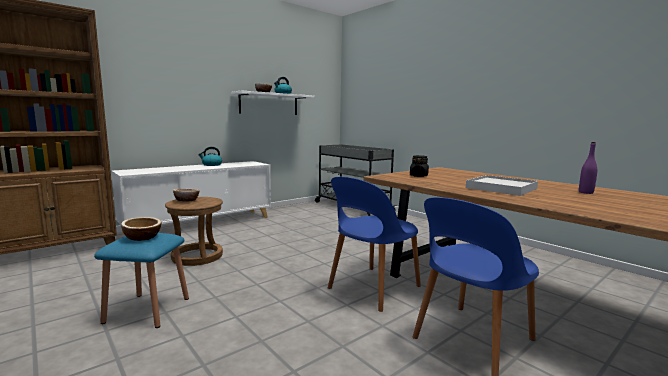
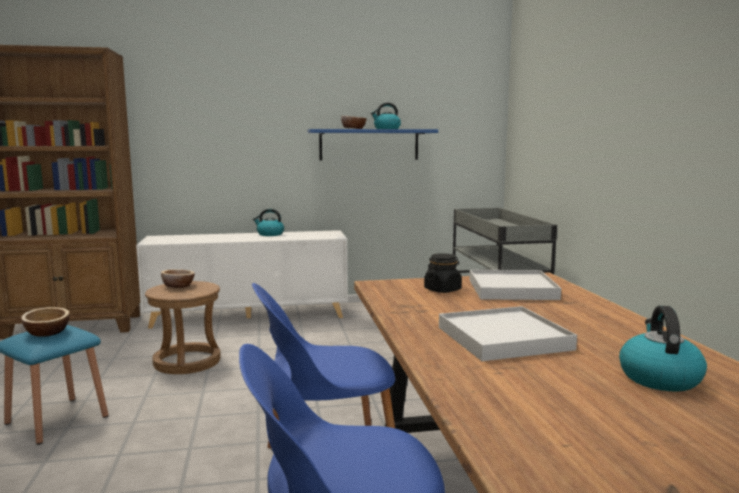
camera: 30 degrees right, 0 degrees up
(269, 104) = (369, 144): white shelf -> blue shelf
(446, 173) = (512, 289): none -> white tray
(586, 192) = (658, 378): purple bottle -> kettle

